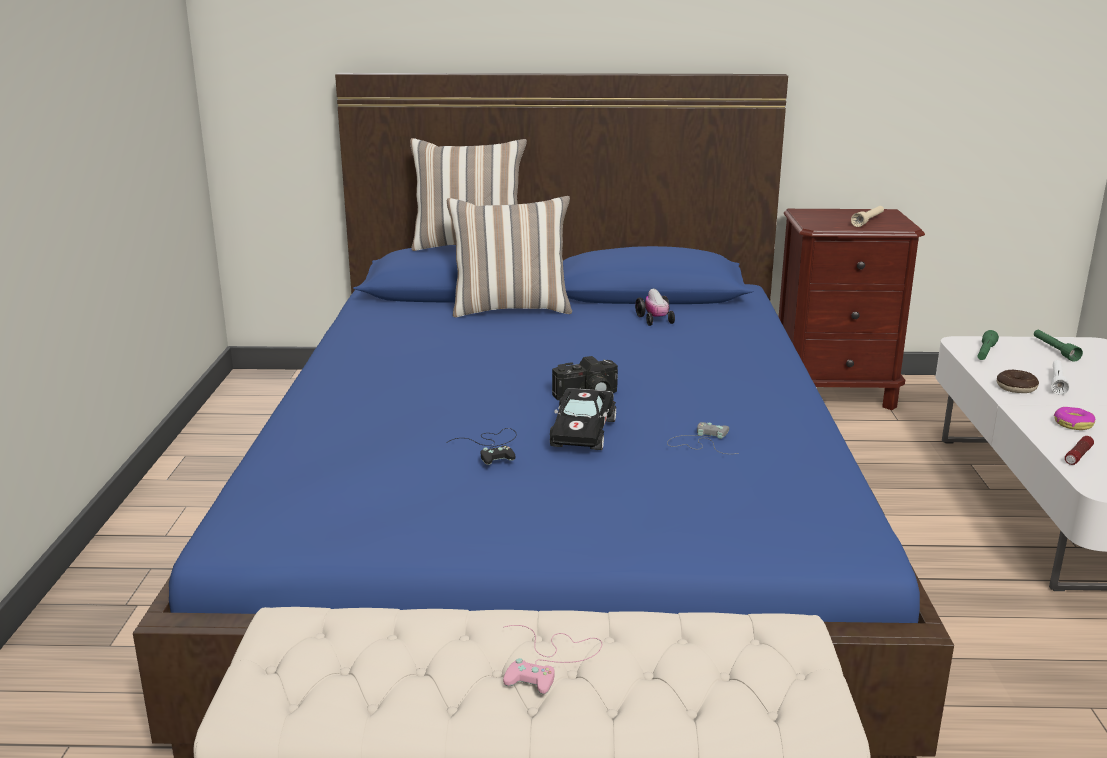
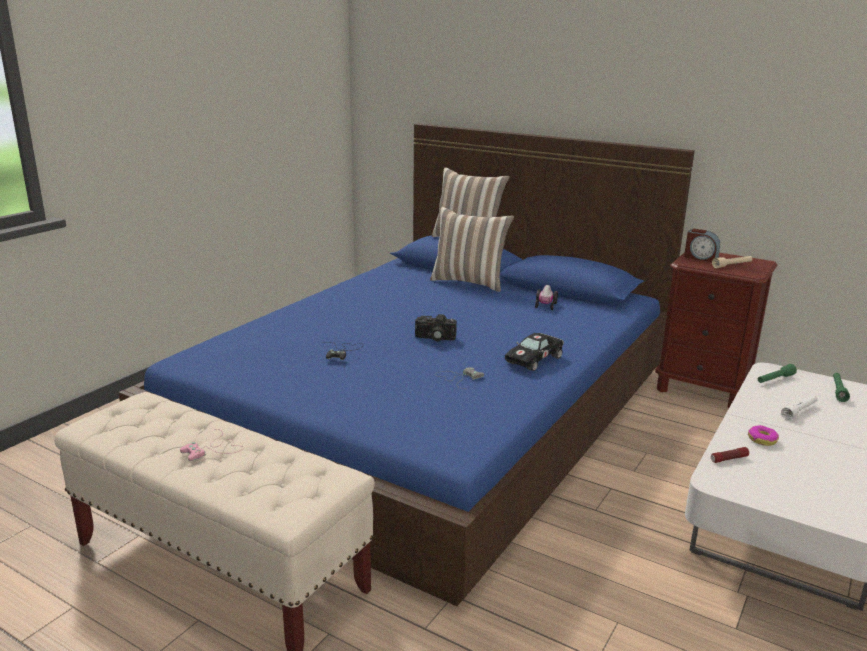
camera: 30 degrees right, 0 degrees up
(582, 431) = (403, 356): black toy car -> black toy car (534, 359)
(821, 218) = (700, 258): none -> alarm clock
(1016, 388) = (759, 406): donut -> none

